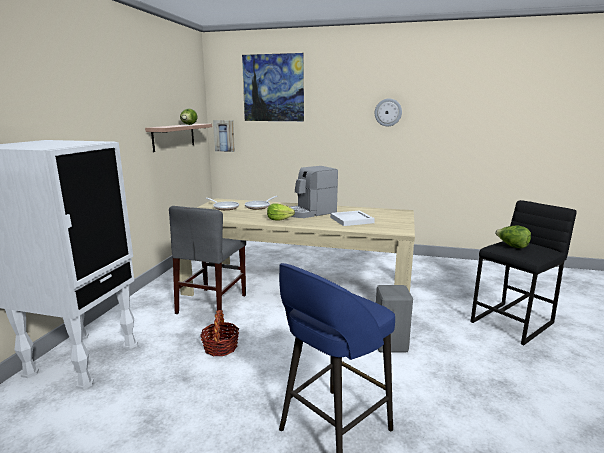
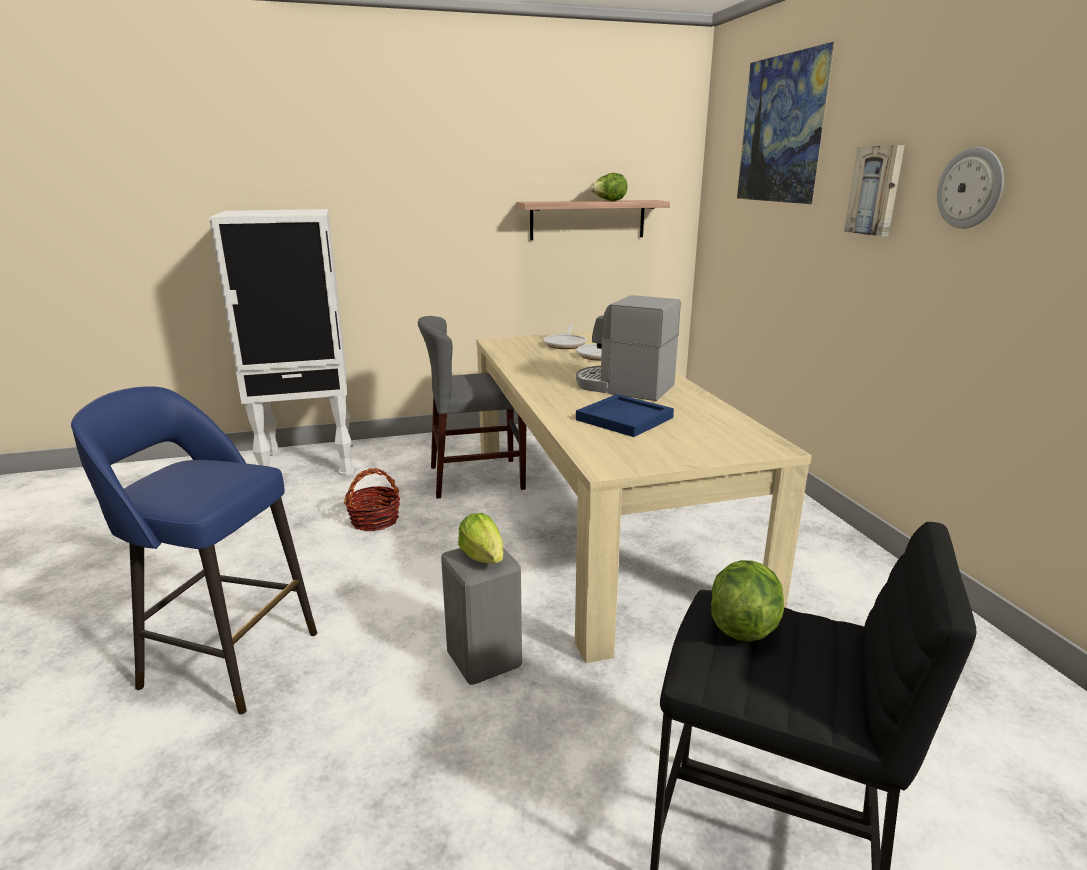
camera: 60 degrees right, 5 degrees up
(224, 135) = (712, 226): picture -> picture (876, 190)
(279, 219) = (548, 379): lettuce -> lettuce (483, 557)
(351, 220) = (623, 419): white tray -> blue tray

